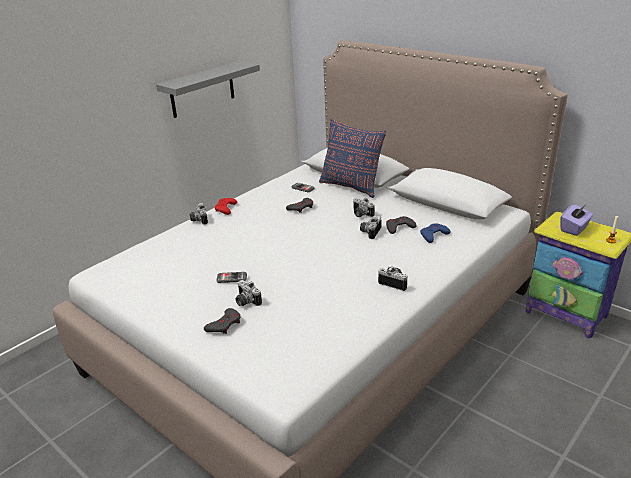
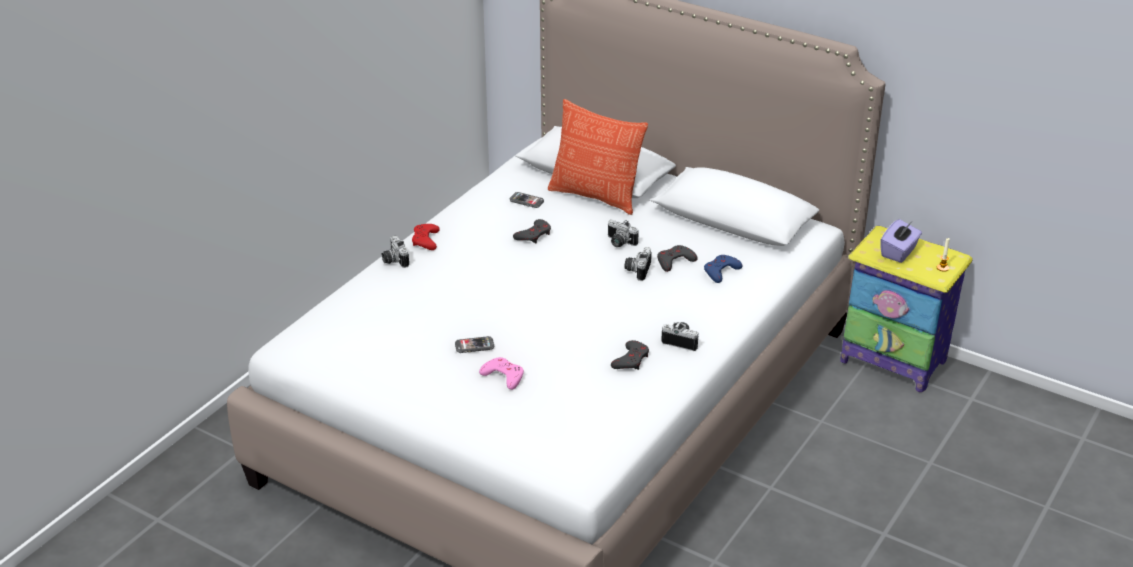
camera: 10 degrees left, 5 degrees up
(202, 89) = (368, 57): grey shelf -> none
(224, 325) = (488, 406): grey game controller -> grey game controller (631, 360)
(245, 302) = (503, 376): camera -> pink game controller
(351, 187) = (596, 196): blue pillow -> orange pillow

